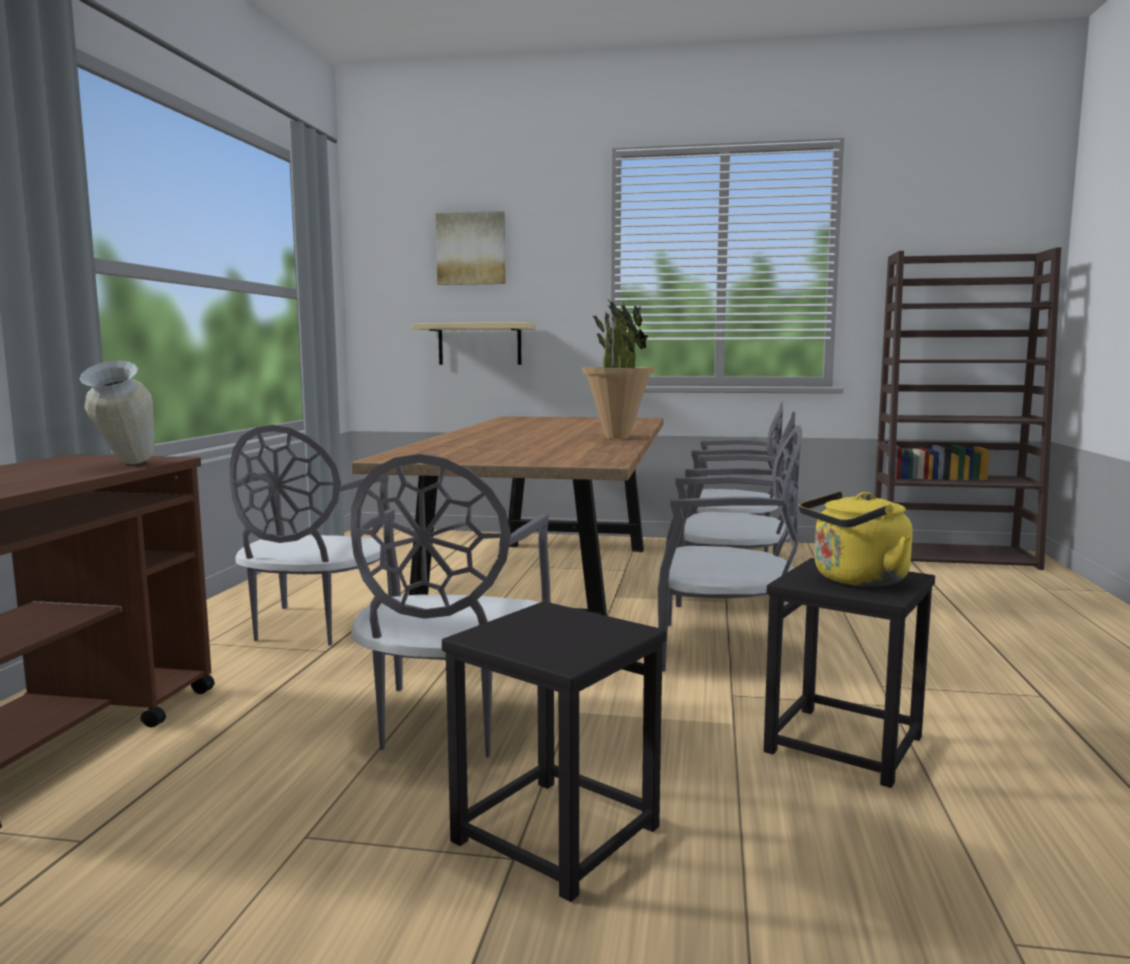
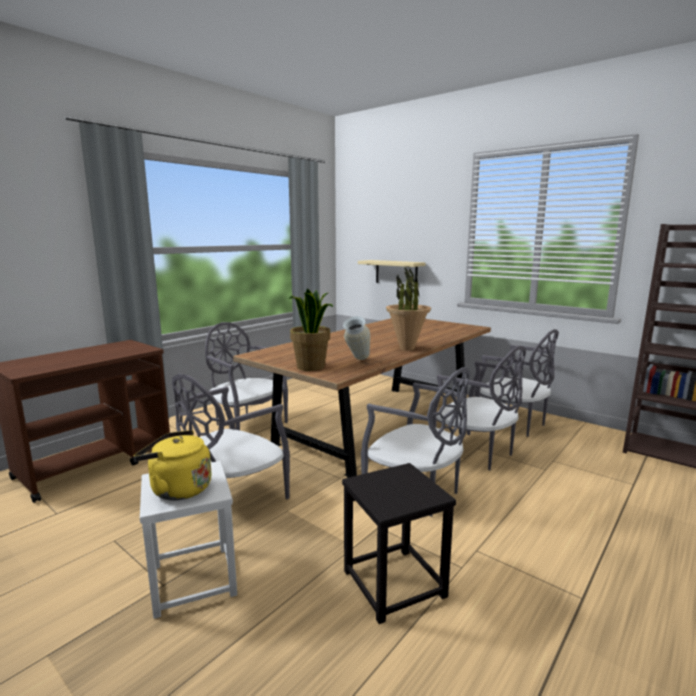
camera: 30 degrees right, 5 degrees up
(123, 466) = (121, 354): vase -> vase (356, 361)
(314, 626) = (247, 425): grey chair -> grey chair turned 90 degrees clockwise
(471, 249) = (394, 217): picture -> none
(535, 459) = (311, 367): none -> potted plant
(554, 835) = (192, 579): black stool -> white stool
(855, 580) = (395, 490): yellow kettle -> yellow kettle (177, 489)

